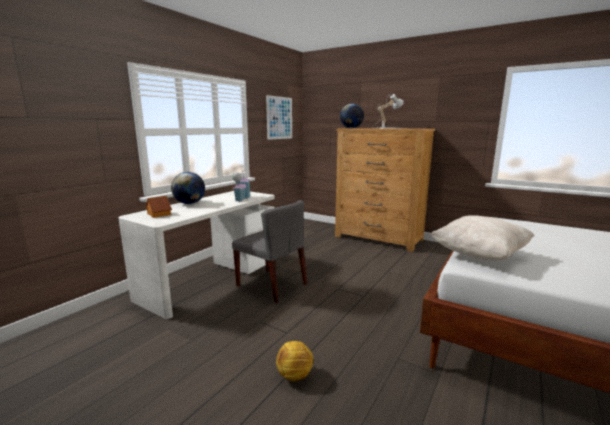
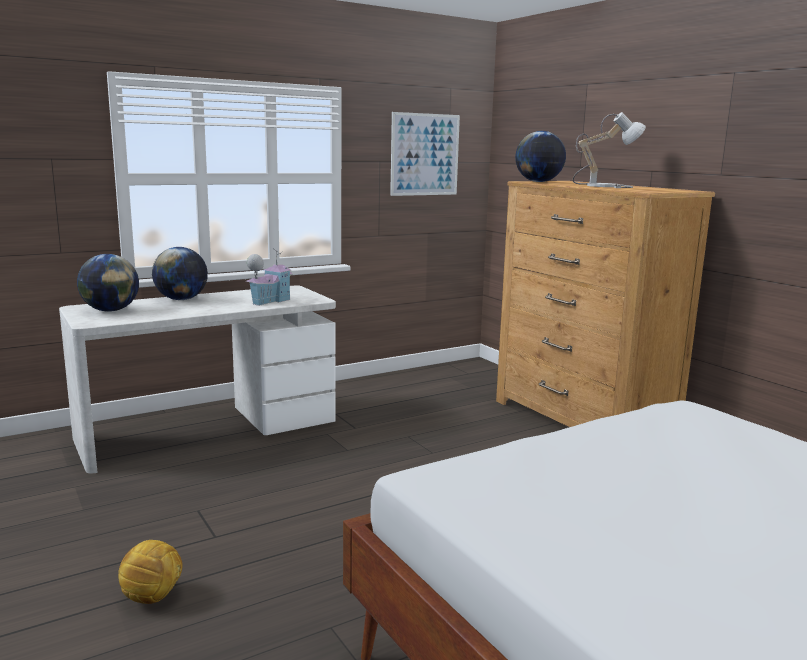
camera: 25 degrees right, 0 degrees up
(158, 214) = (110, 310): toy house -> globe
(272, 285) = (281, 461): grey chair -> none
(479, 255) = (486, 466): beige pillow -> none

